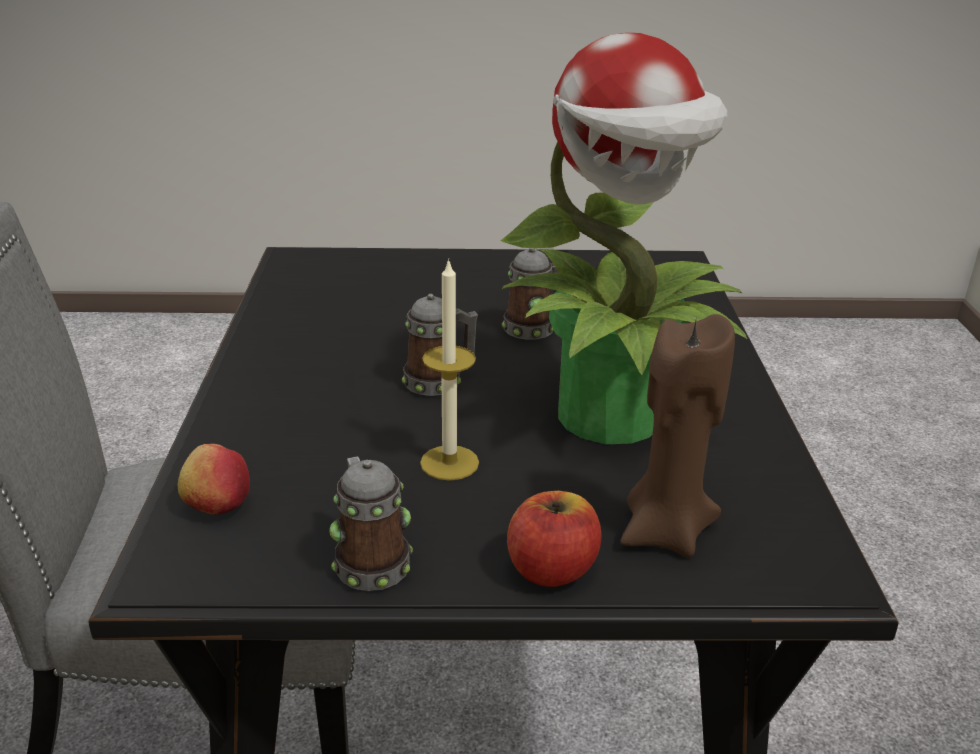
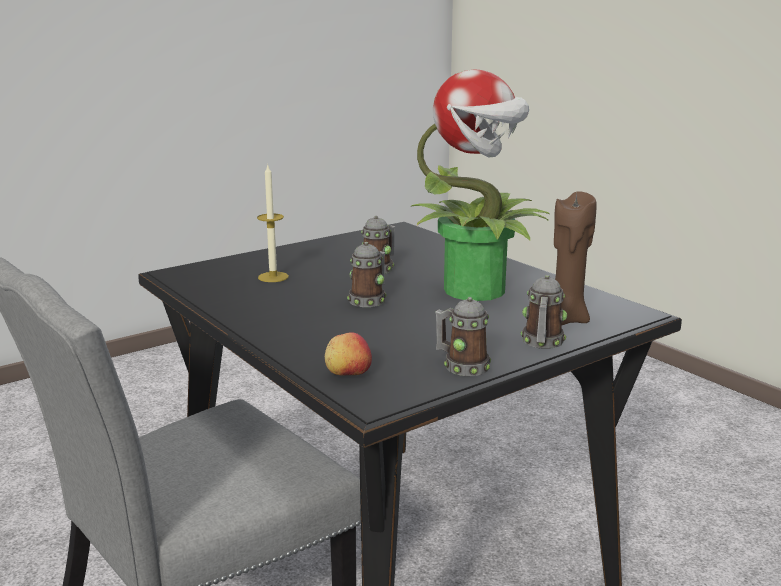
camera: 35 degrees left, 10 degrees down
(449, 463) = (433, 326): candle -> candle (273, 277)
(551, 569) = (542, 343): apple -> mug

